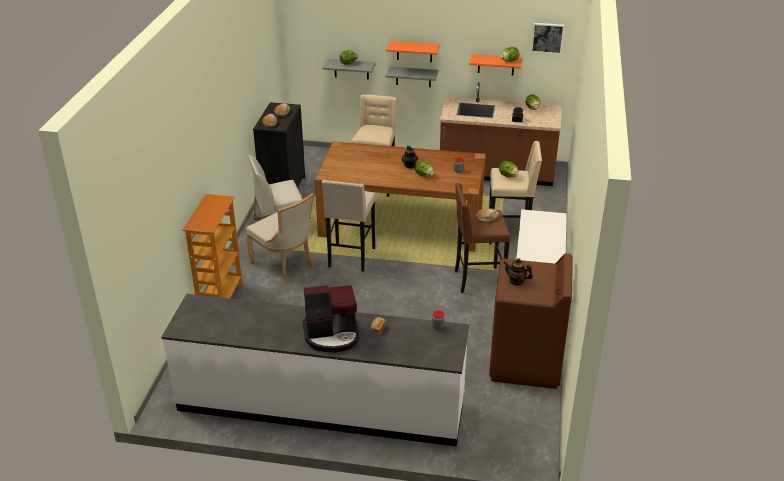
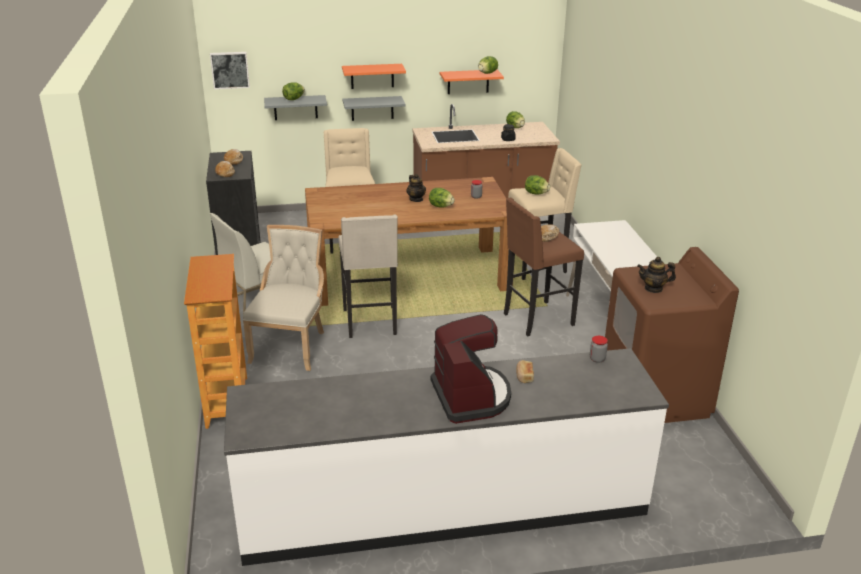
camera: 20 degrees left, 5 degrees down
(284, 265) = (291, 346): beige chair -> beige chair turned 105 degrees counterclockwise
(332, 335) = (471, 396): coffee machine -> coffee machine turned 75 degrees counterclockwise
(547, 37) = (524, 42): picture -> picture (230, 70)

